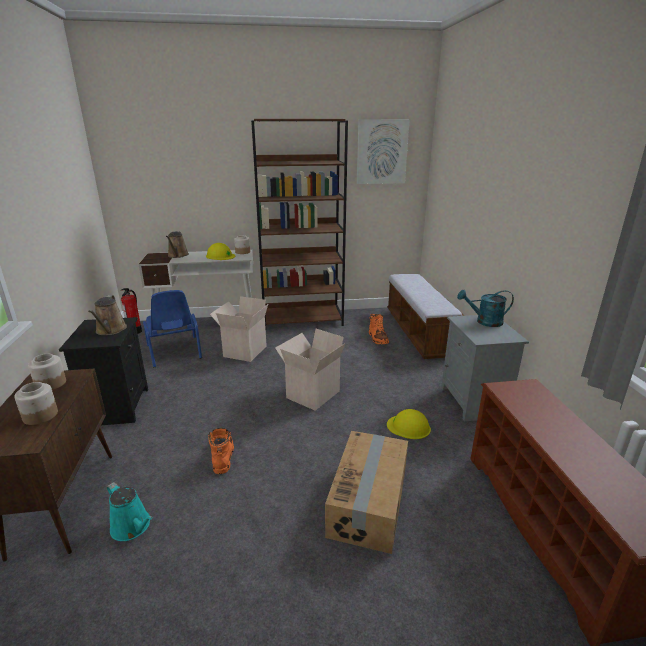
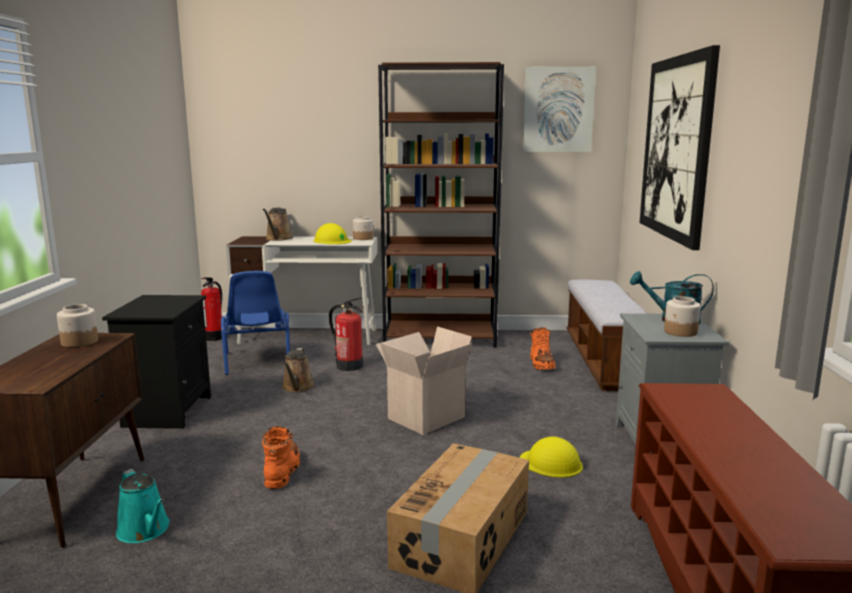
camera: 10 degrees right, 10 degrees down
(40, 416) = (56, 366): jar -> jar (680, 332)
(110, 330) = (169, 305): brown watering can -> brown watering can (297, 387)
(244, 351) = (349, 366): cardboard box -> fire extinguisher
(479, 191) = (676, 148): none -> picture

